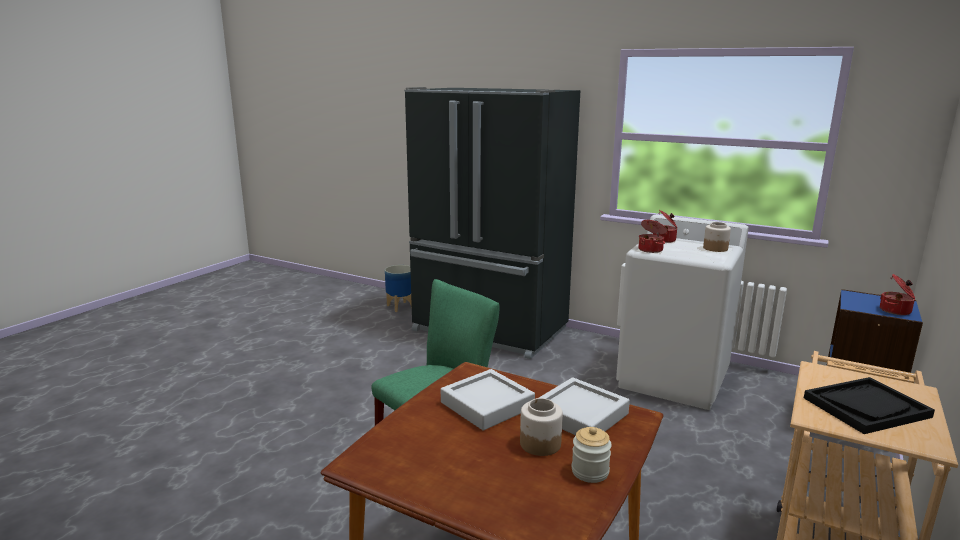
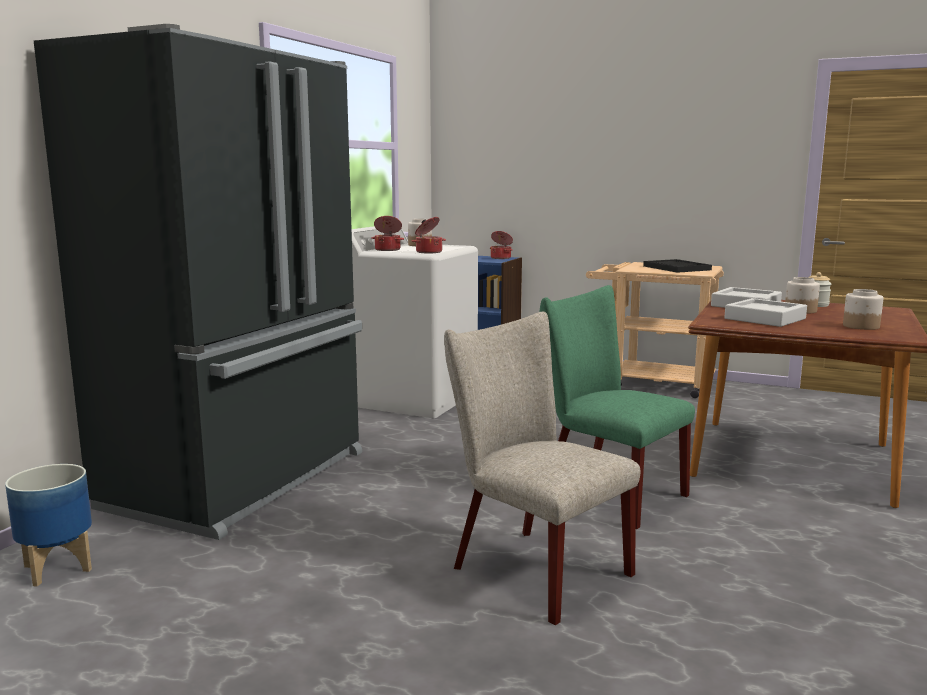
camera: 95 degrees left, 5 degrees down
(343, 406) = (531, 568): none -> beige chair
(428, 454) = (860, 326): none -> jar

